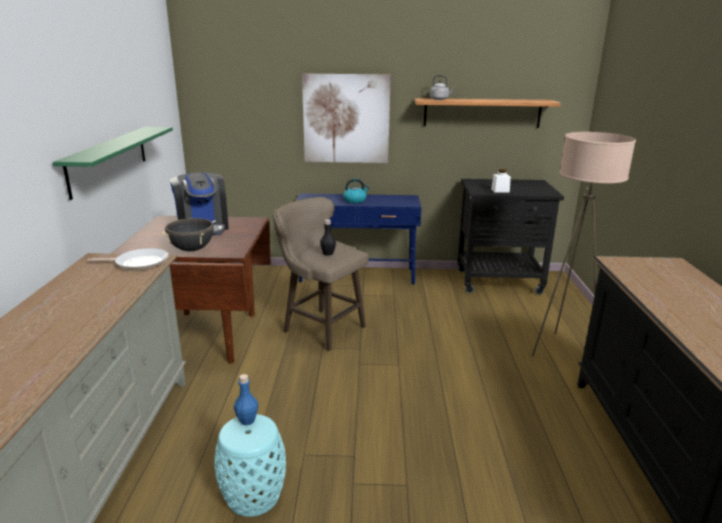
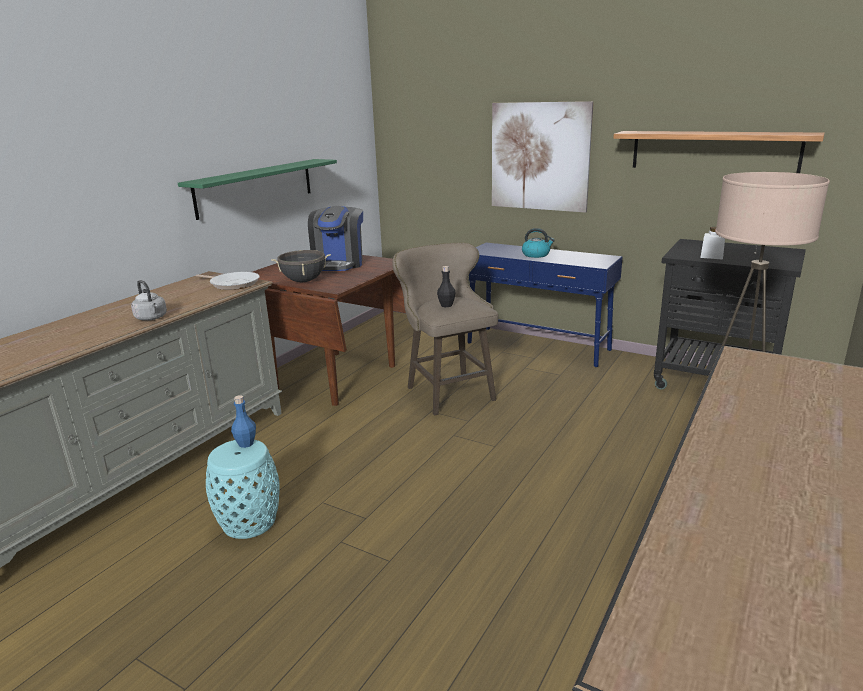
camera: 30 degrees right, 0 degrees up
(440, 99) = (650, 132): grey kettle -> grey kettle (152, 318)

